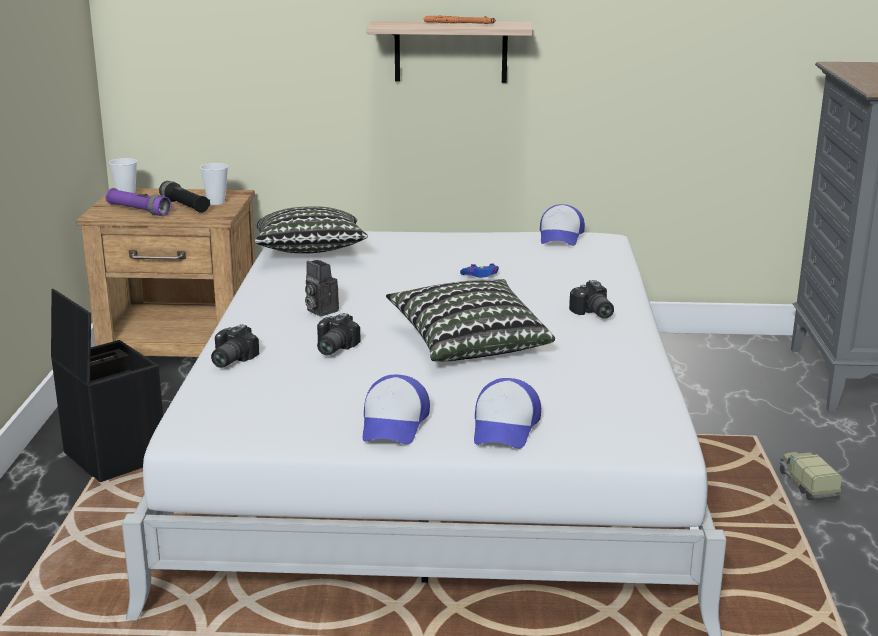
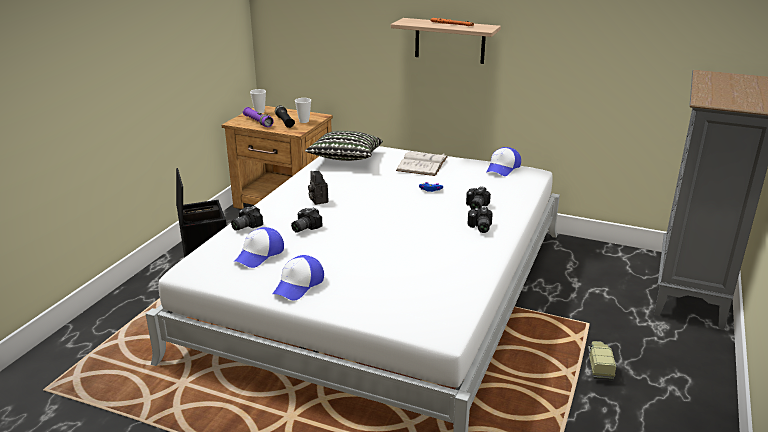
camera: 20 degrees right, 5 degrees up
(437, 244) = (422, 163): none -> white book
(469, 343) = (385, 237): pillow -> none
(505, 427) = (359, 300): cap -> cap (259, 254)
(564, 288) = (475, 206): none -> camera

